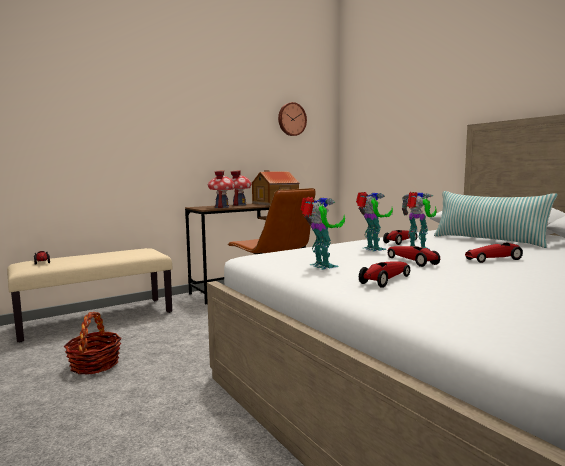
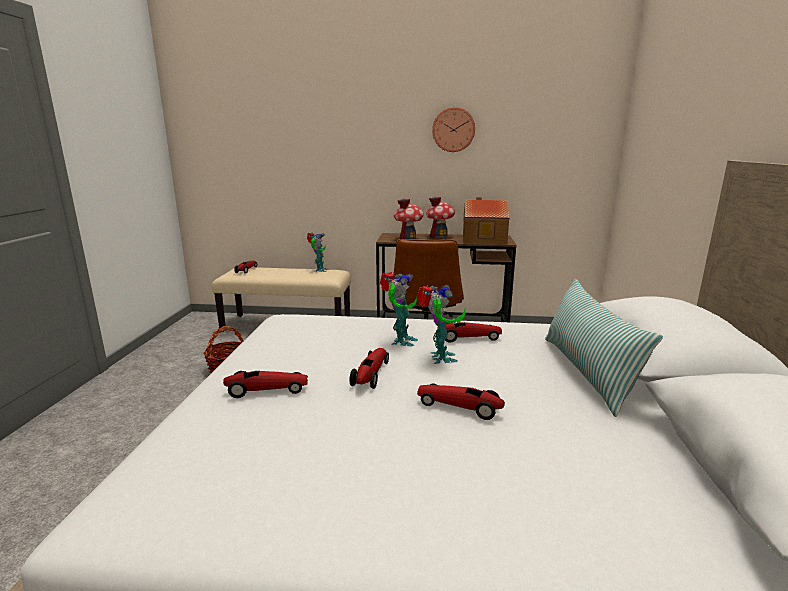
camera: 40 degrees right, 10 degrees up
(291, 119) = (536, 127): wall clock -> wall clock (453, 130)
(321, 266) = (284, 351): toy robot -> toy robot (319, 270)

